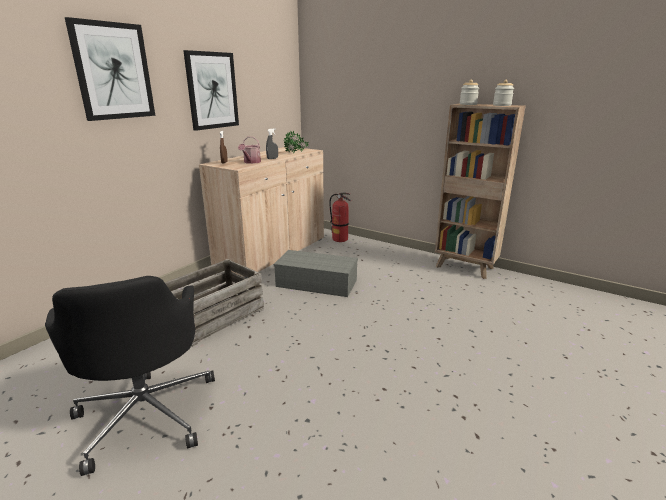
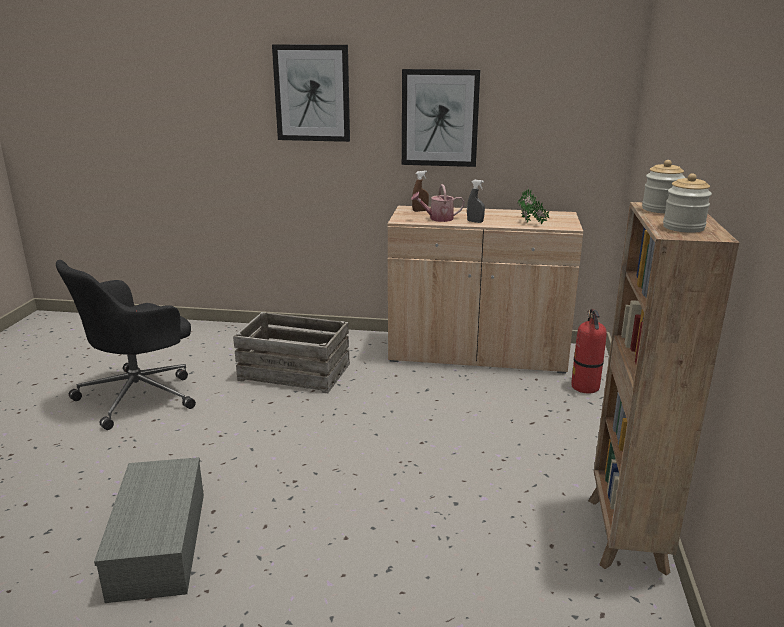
camera: 65 degrees right, 0 degrees up
(318, 283) = (422, 408): grey storage box -> grey storage box (160, 545)

